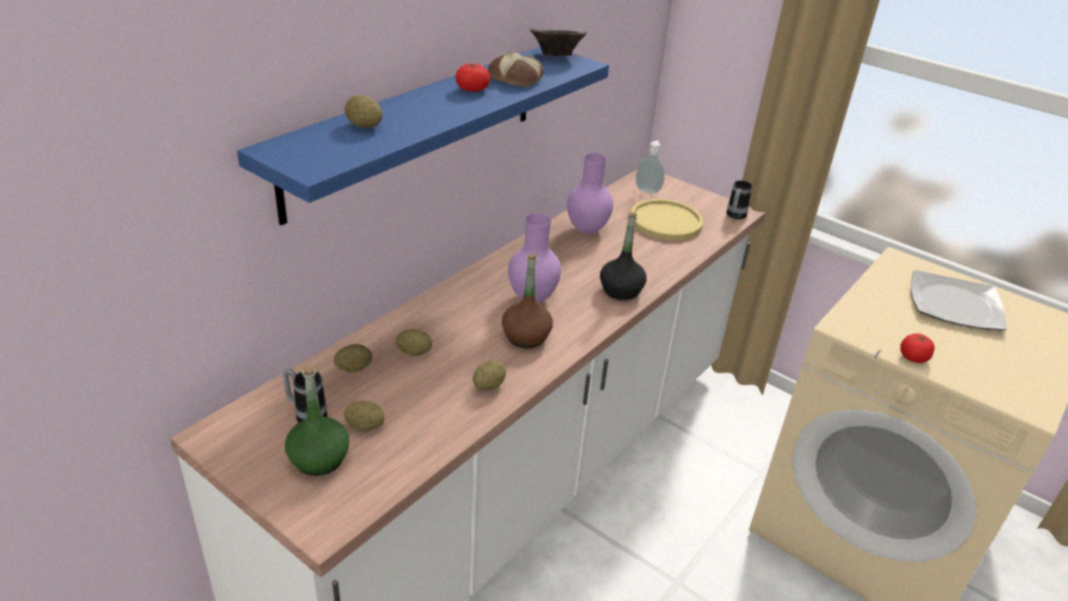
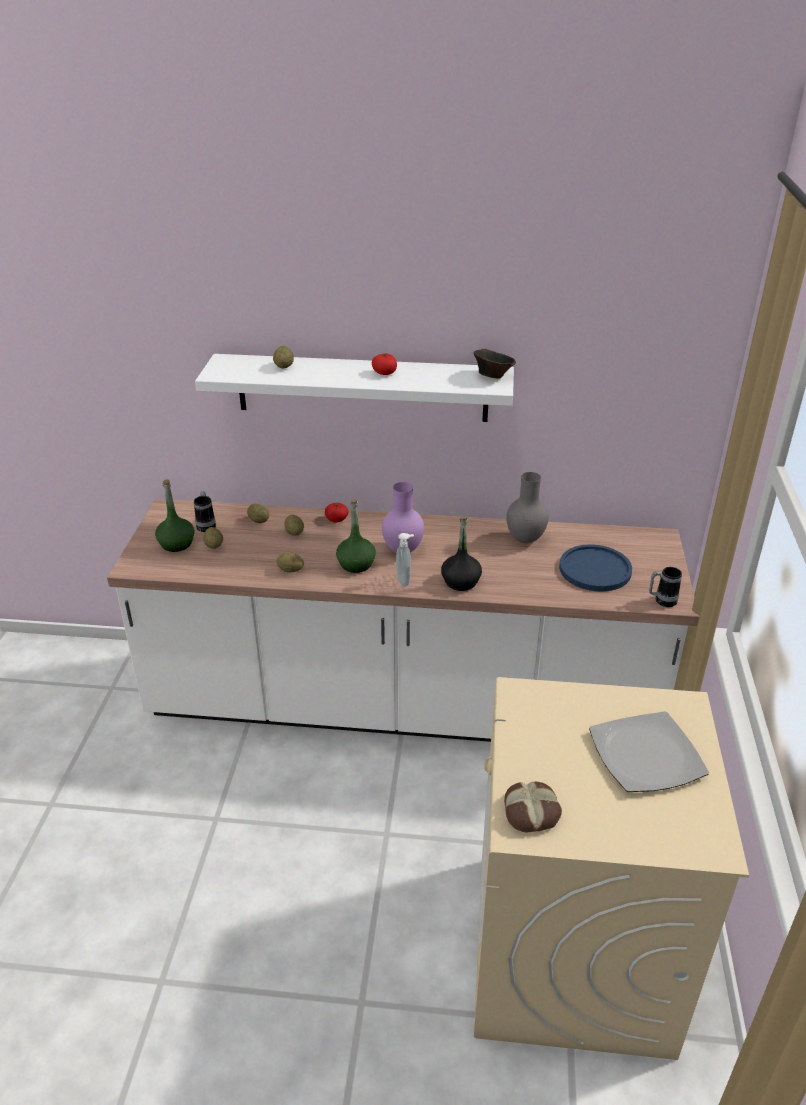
camera: 60 degrees right, 0 degrees up
(417, 127) = (362, 387): blue shelf -> white shelf
(516, 77) = (428, 377): bread -> bread (532, 812)
(526, 337) = (356, 564): brown bottle -> green bottle
(587, 229) = (526, 539): purple vase -> grey vase
(648, 190) = (635, 545): soap dispenser -> soap dispenser (405, 580)
(665, 221) = (595, 569): yellow plate -> blue plate
(913, 357) = (515, 742): tomato -> tomato (336, 519)

